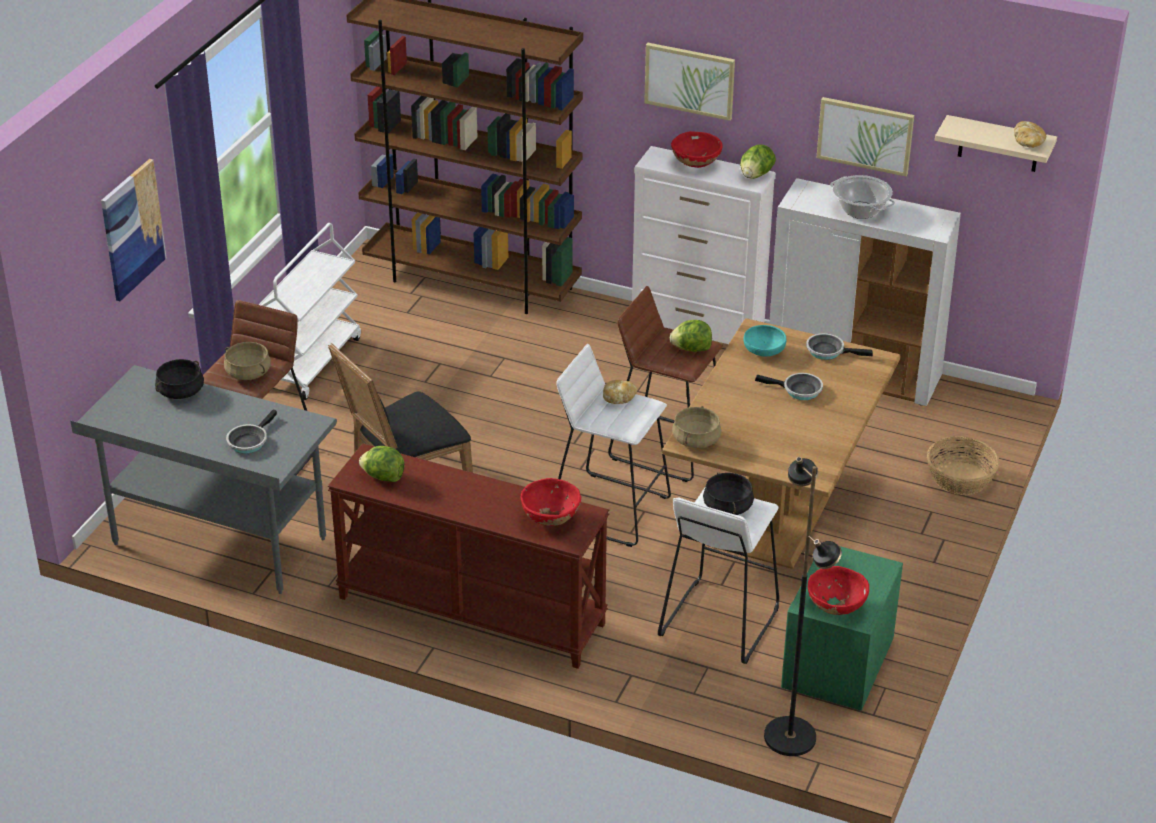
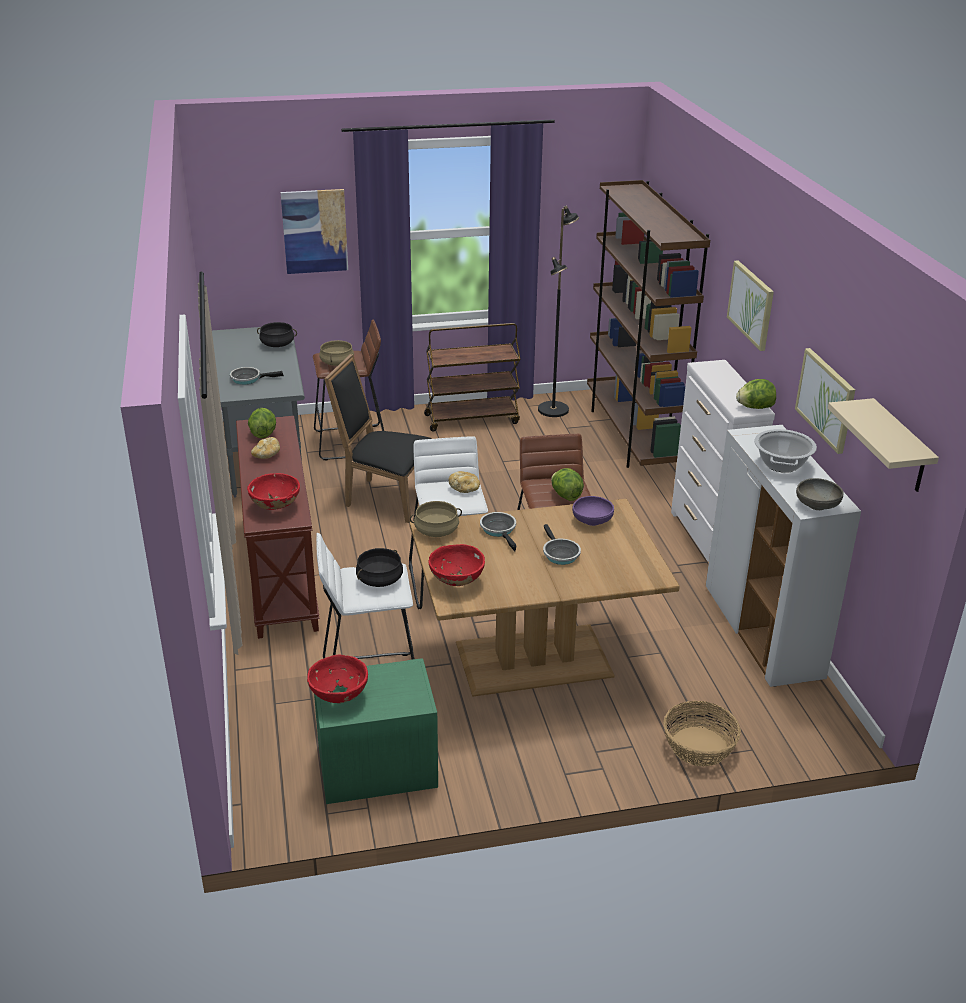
camera: 55 degrees right, 5 degrees down
(312, 362) = (472, 419): white cart -> brown cart
(695, 165) = (727, 382): red bowl -> red bowl (456, 581)
(764, 351) = (592, 520): turquoise bowl -> purple bowl
(790, 736) = (261, 775): black floor lamp -> black floor lamp (554, 410)
(828, 351) = (633, 549): frying pan -> frying pan (499, 530)
(935, 226) = (817, 505): none -> grey bowl
(1028, 143) = (898, 446): bread -> bread (267, 455)

